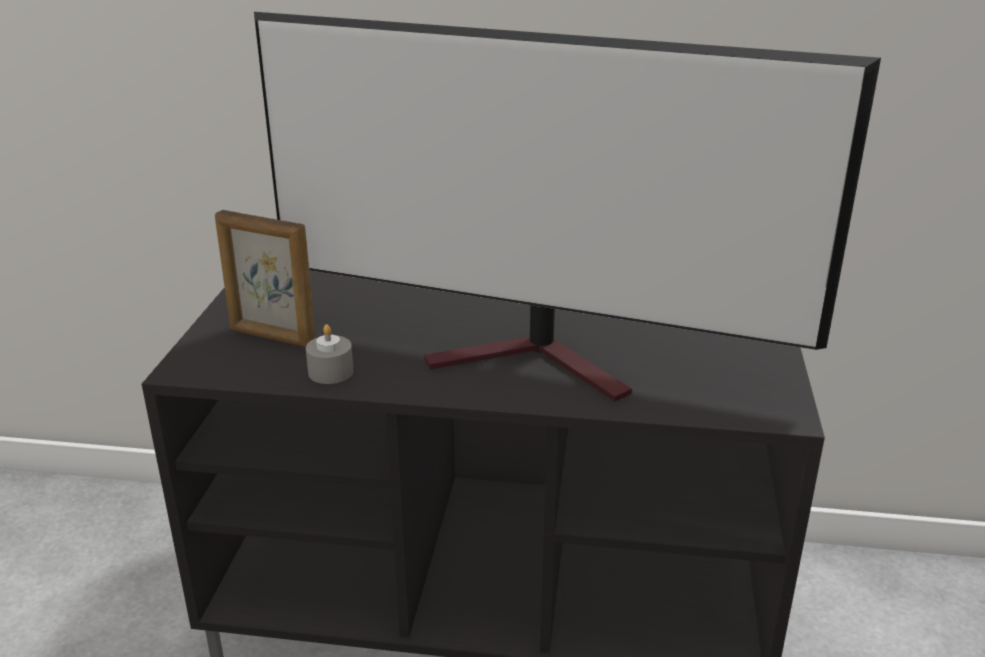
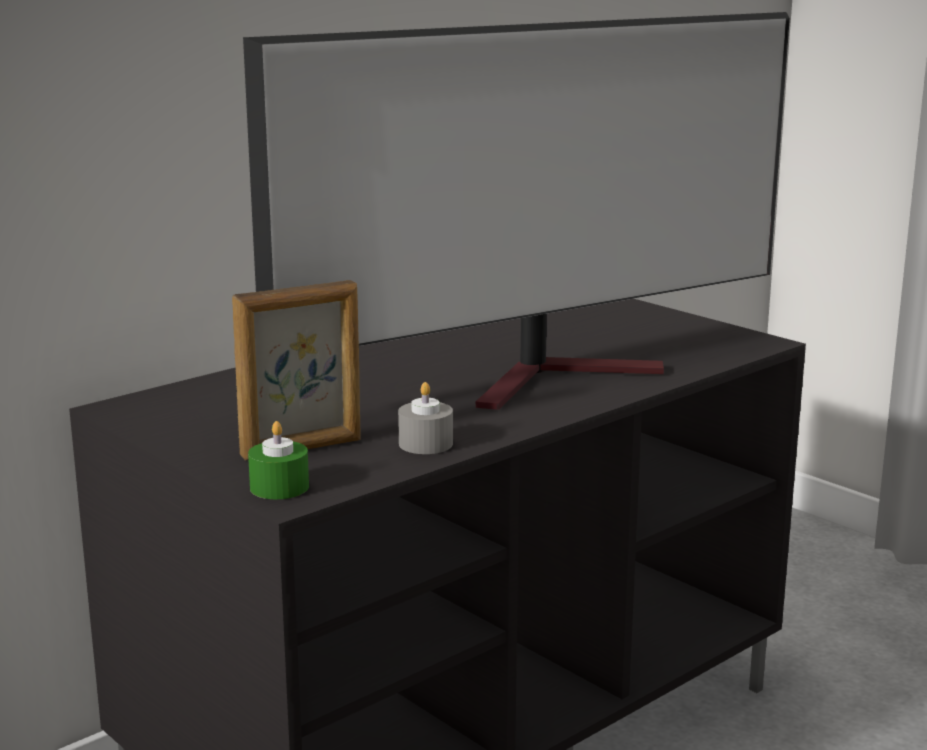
camera: 50 degrees left, 10 degrees down
(198, 359) = (279, 487): none -> green candle

